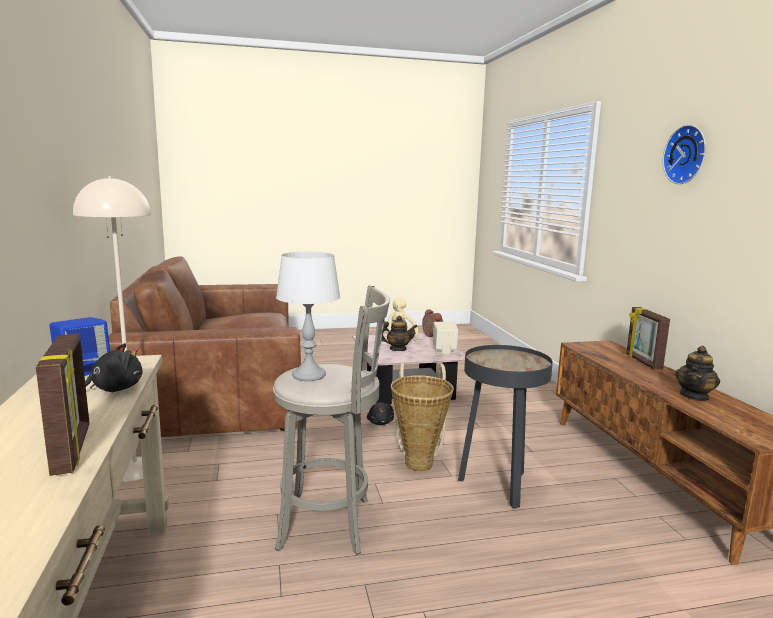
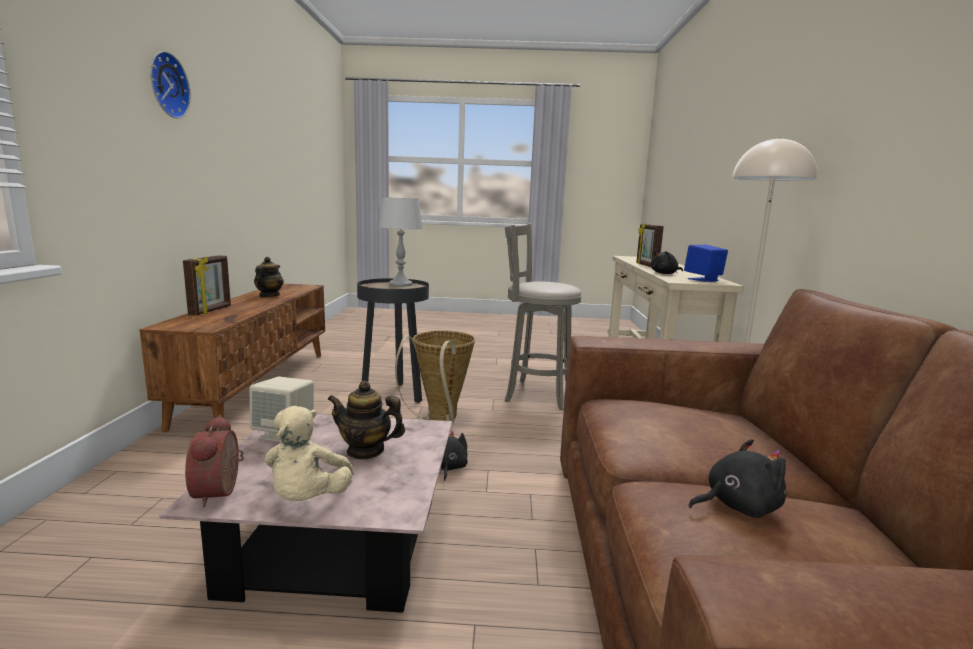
camera: 165 degrees left, 0 degrees up
(250, 318) = (737, 506): none -> black plush toy
(309, 375) = (557, 284): grey table lamp -> grey table lamp (400, 284)
(694, 396) = (269, 296): teapot -> teapot turned 45 degrees counterclockwise

